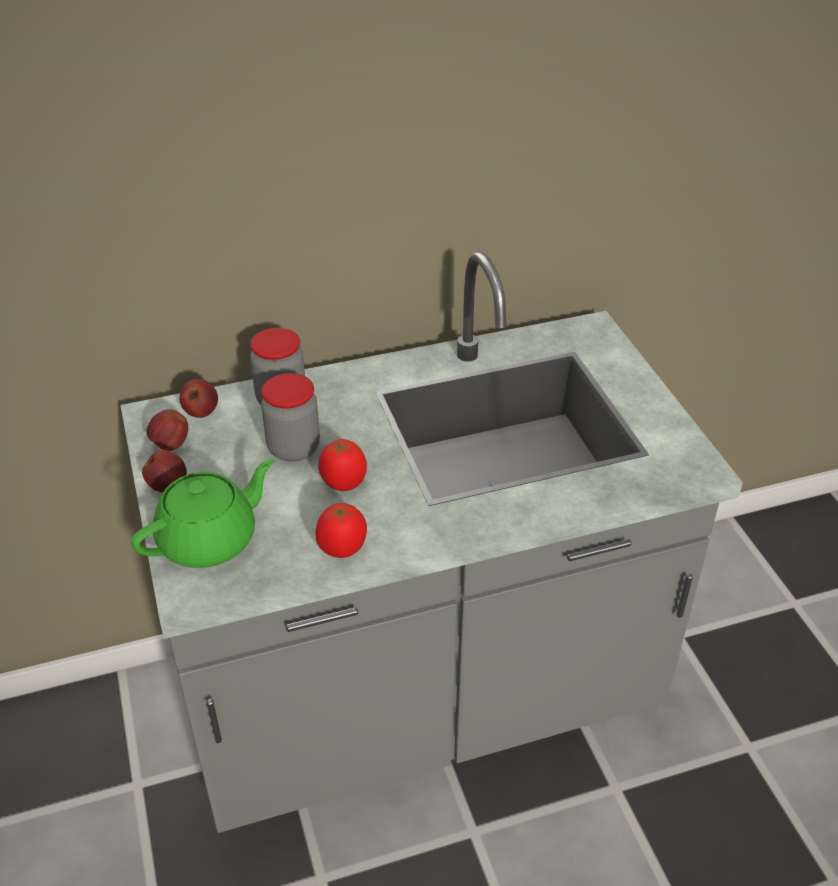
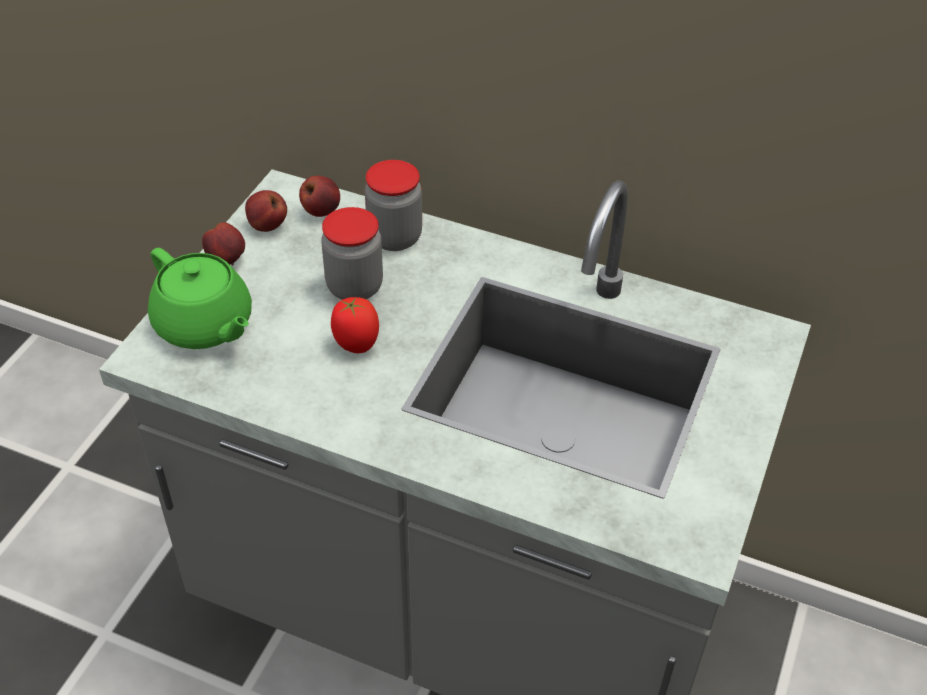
camera: 40 degrees right, 5 degrees up
(210, 540) = (204, 325): green teapot -> green teapot turned 45 degrees clockwise
(342, 549) = (288, 400): tomato -> none

